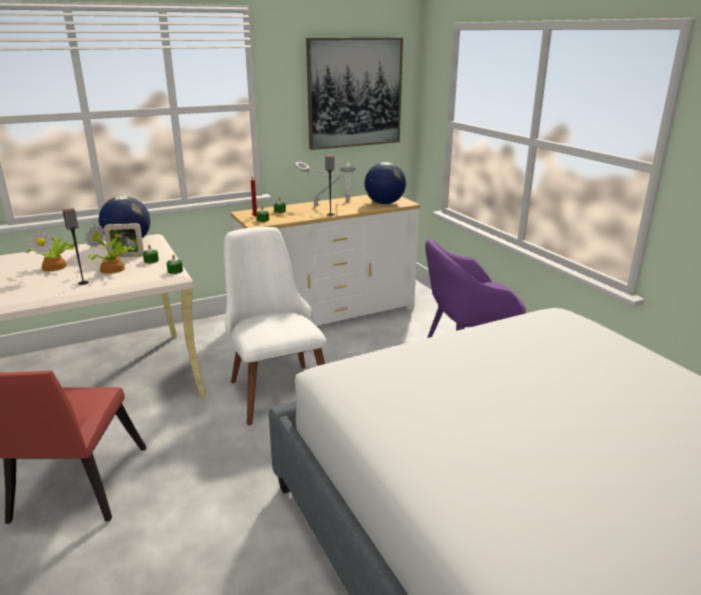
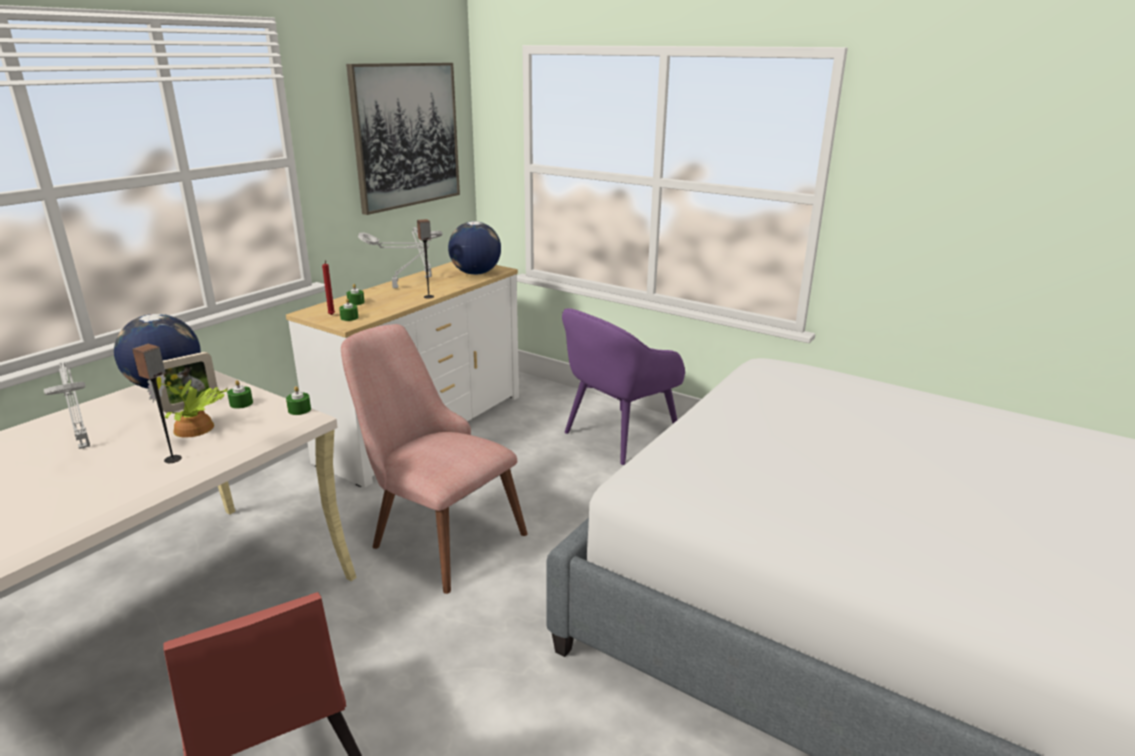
camera: 30 degrees left, 0 degrees up
(56, 266) = (84, 445): potted plant -> grey table lamp
(274, 385) = (435, 534): white chair -> pink chair

